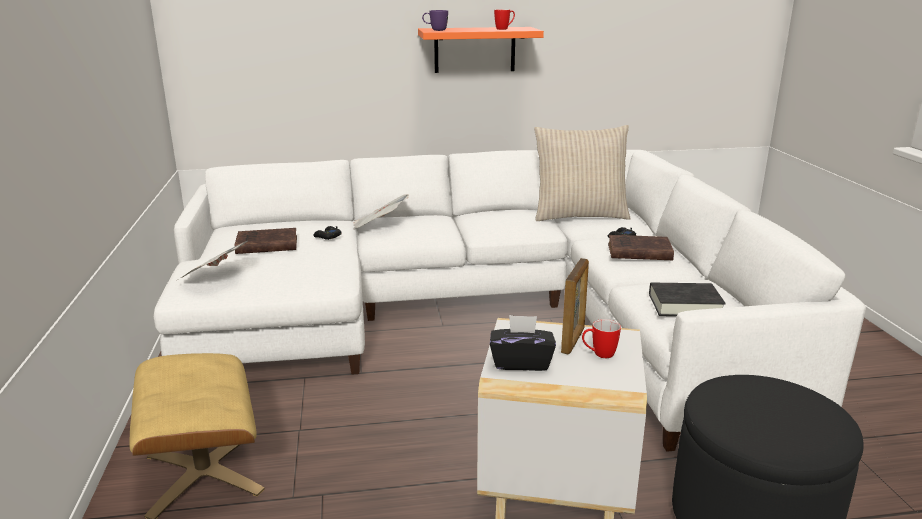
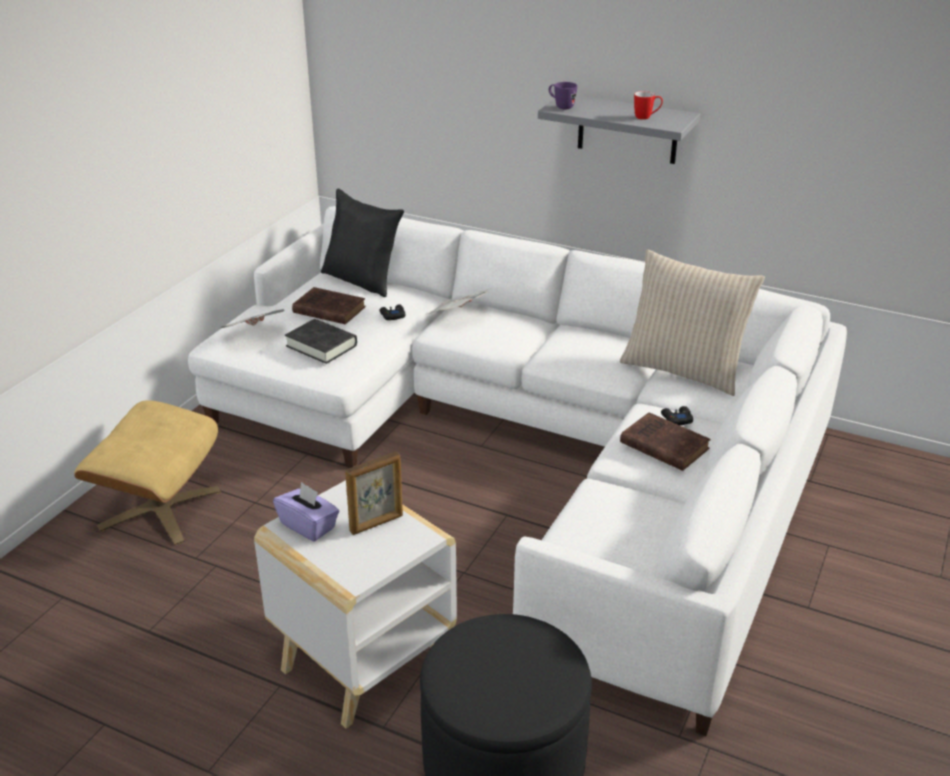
camera: 35 degrees right, 10 degrees up
(266, 223) = (362, 280): none -> black pillow
(474, 49) = (627, 129): orange shelf -> grey shelf
(521, 362) = (308, 526): black tissue box -> purple tissue box
(598, 354) = (375, 546): mug -> none
(684, 305) = (605, 529): black book -> black book (321, 346)

